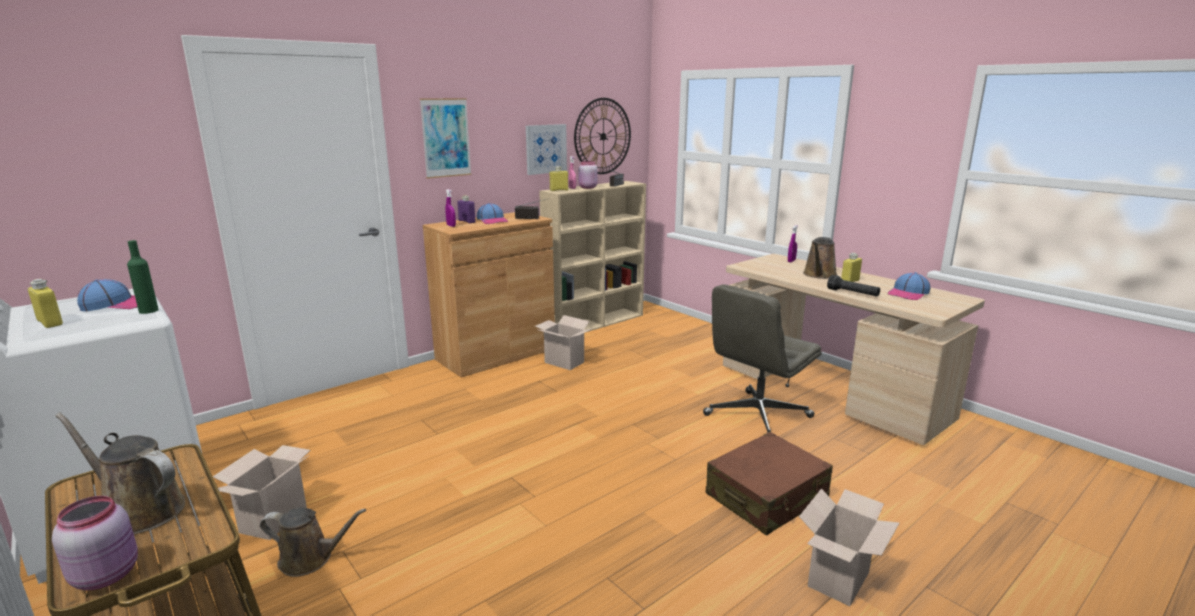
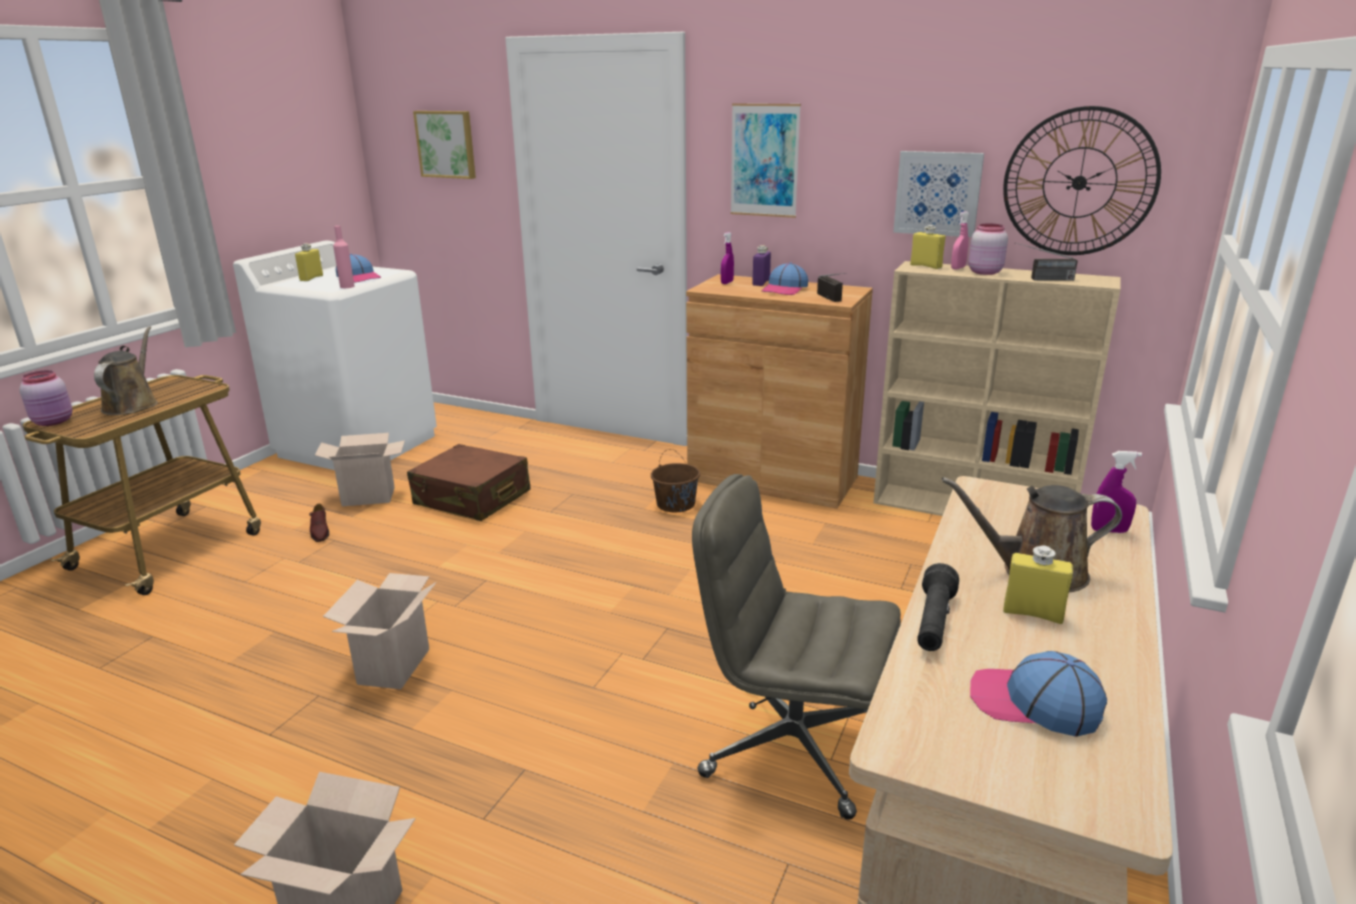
camera: 65 degrees right, 5 degrees up
(97, 147) = (447, 144): none -> picture
(148, 311) = (347, 286): green bottle -> pink bottle
(310, 559) = (320, 531): brown watering can -> brown shoe
(489, 388) = (676, 504): none -> brown bucket
(562, 362) = (800, 526): cardboard box -> cardboard box (393, 665)
(767, 497) = (533, 799): brown suitcase -> brown suitcase (472, 498)

